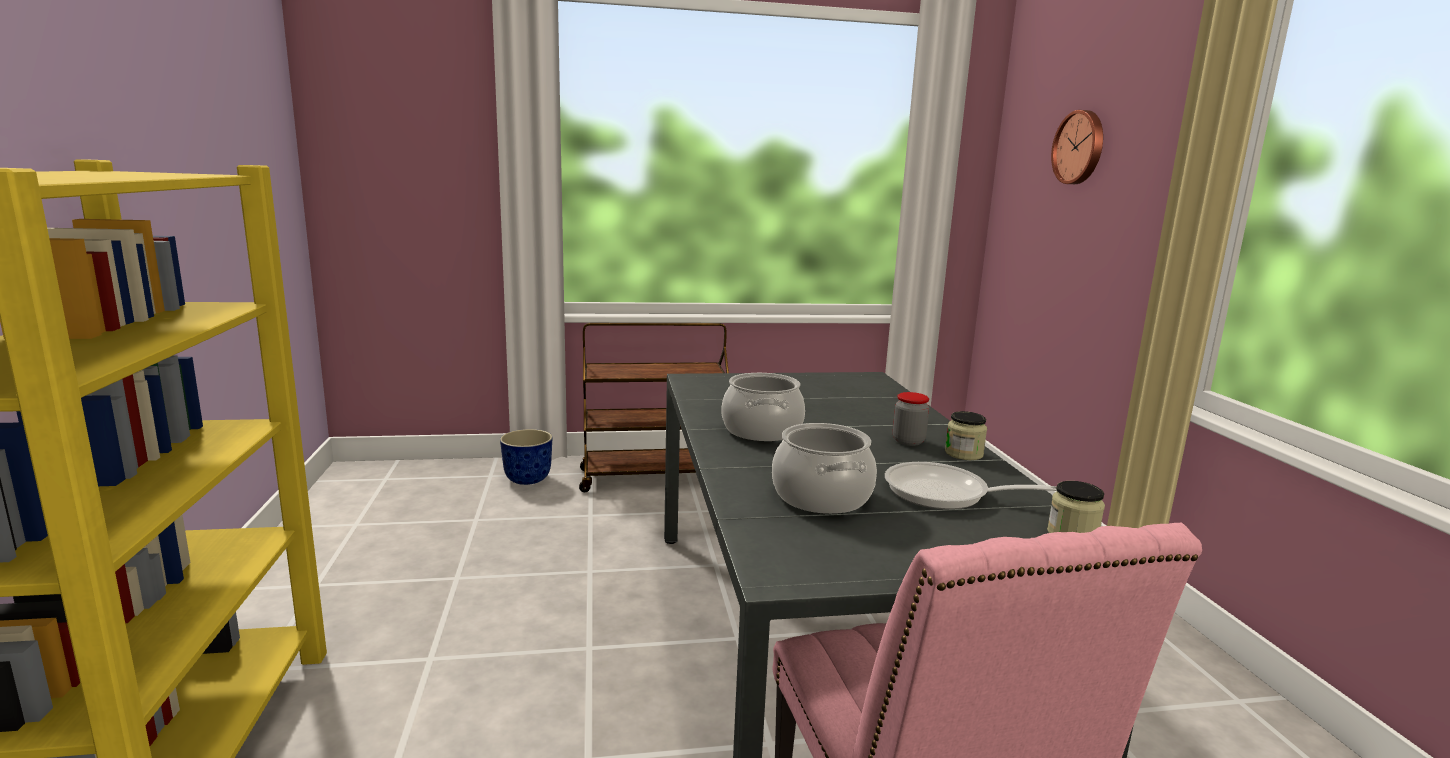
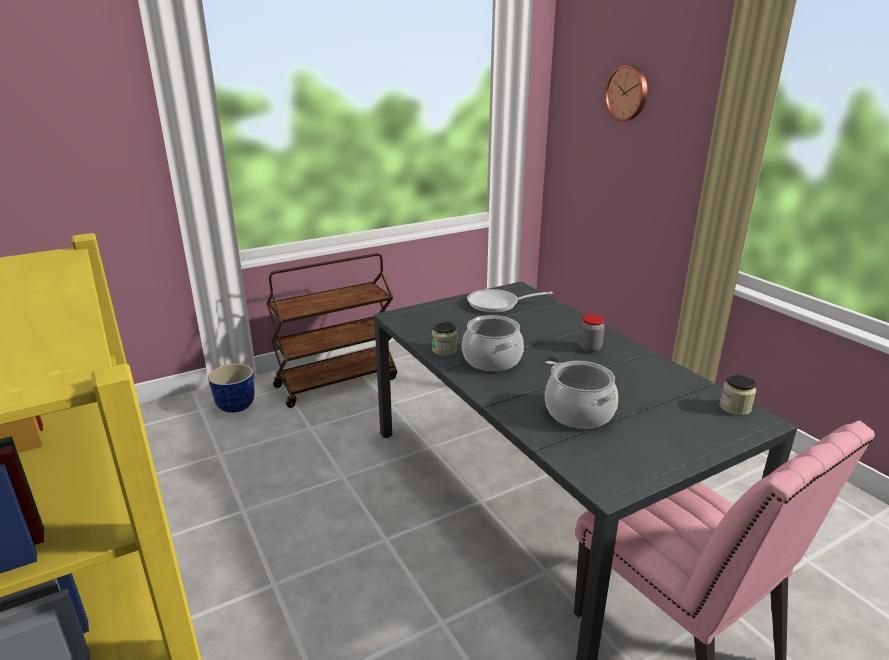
camera: 20 degrees left, 10 degrees up
(945, 494) = (646, 391): frying pan -> frying pan (498, 304)
(963, 454) = (630, 352): jar -> jar (444, 350)

